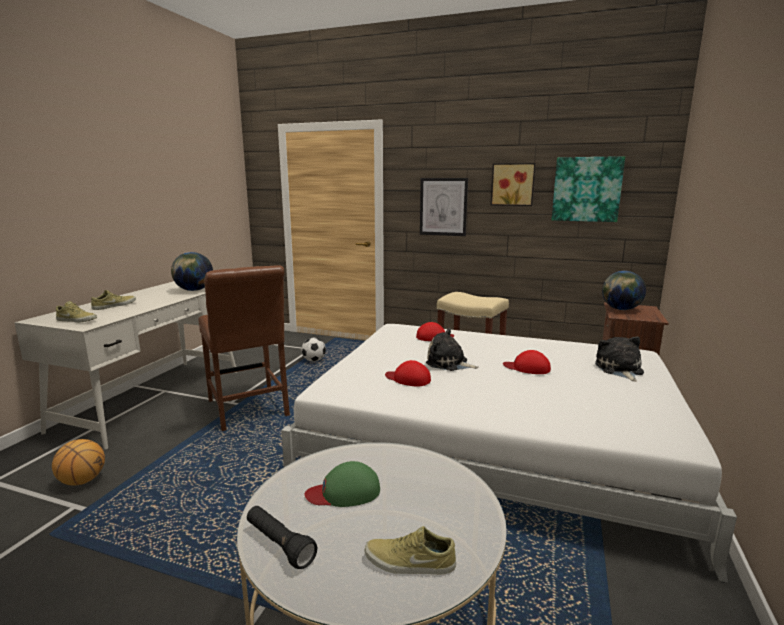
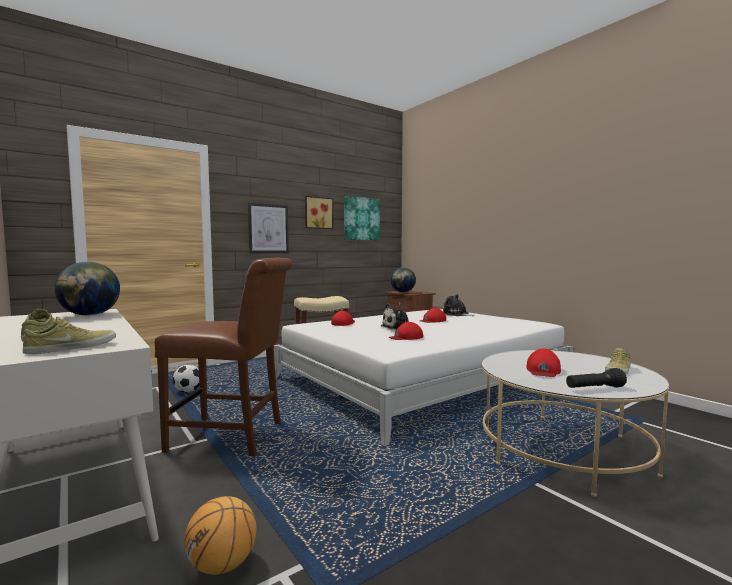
camera: 55 degrees left, 10 degrees down
(344, 492) = (543, 370): green cap -> red cap

